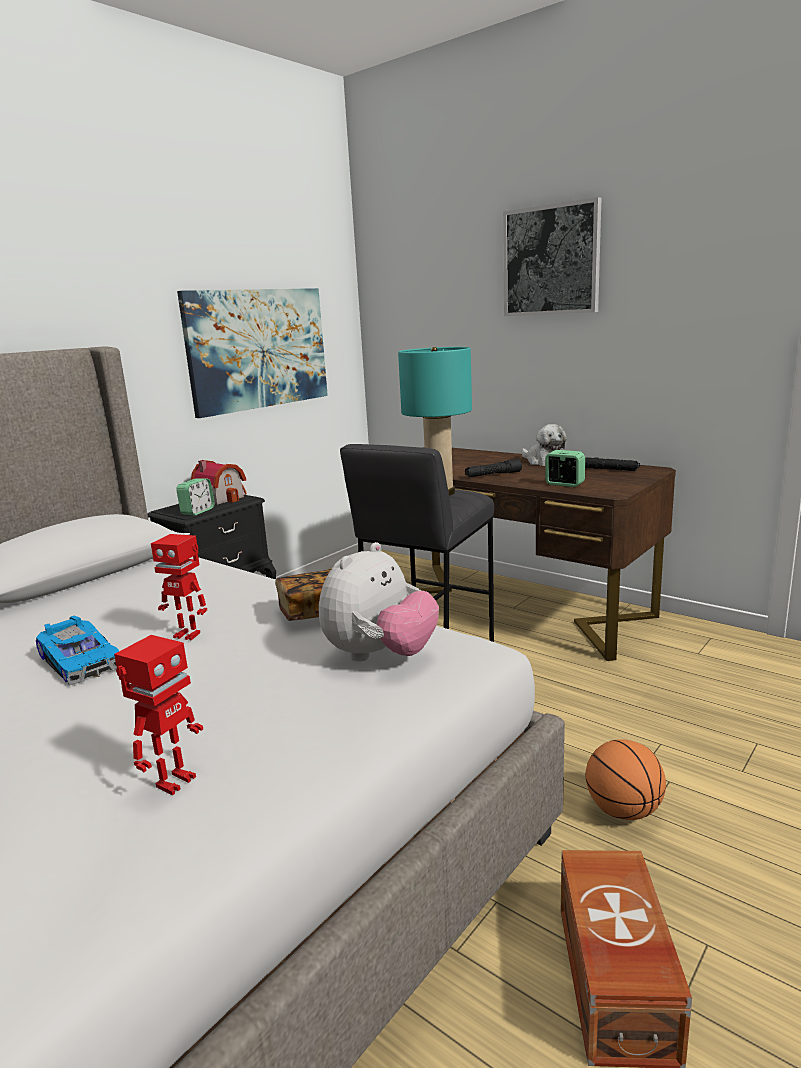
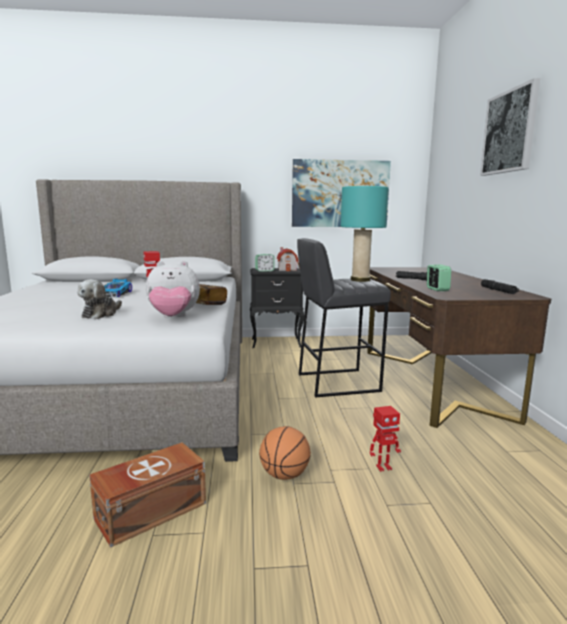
camera: 45 degrees right, 5 degrees down
(174, 782) = (45, 318): toy robot -> toy robot (383, 467)
(543, 461) = (472, 281): plush toy -> plush toy (101, 314)

